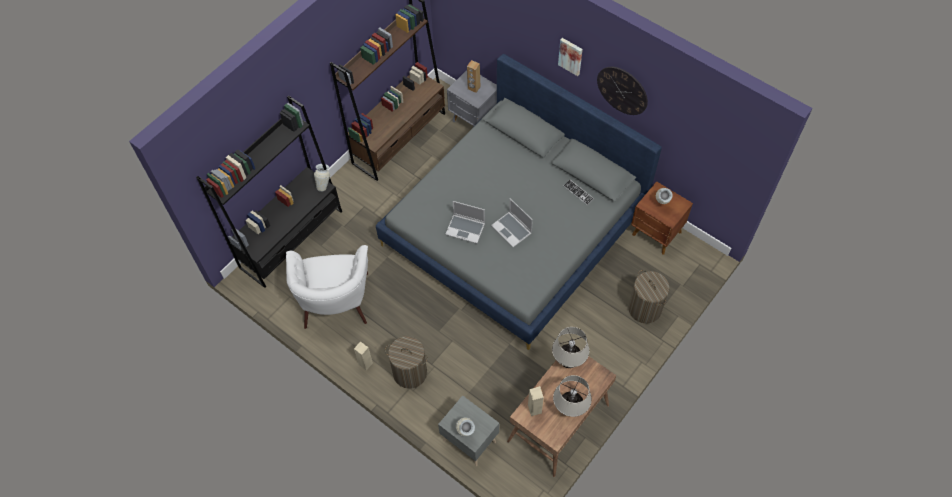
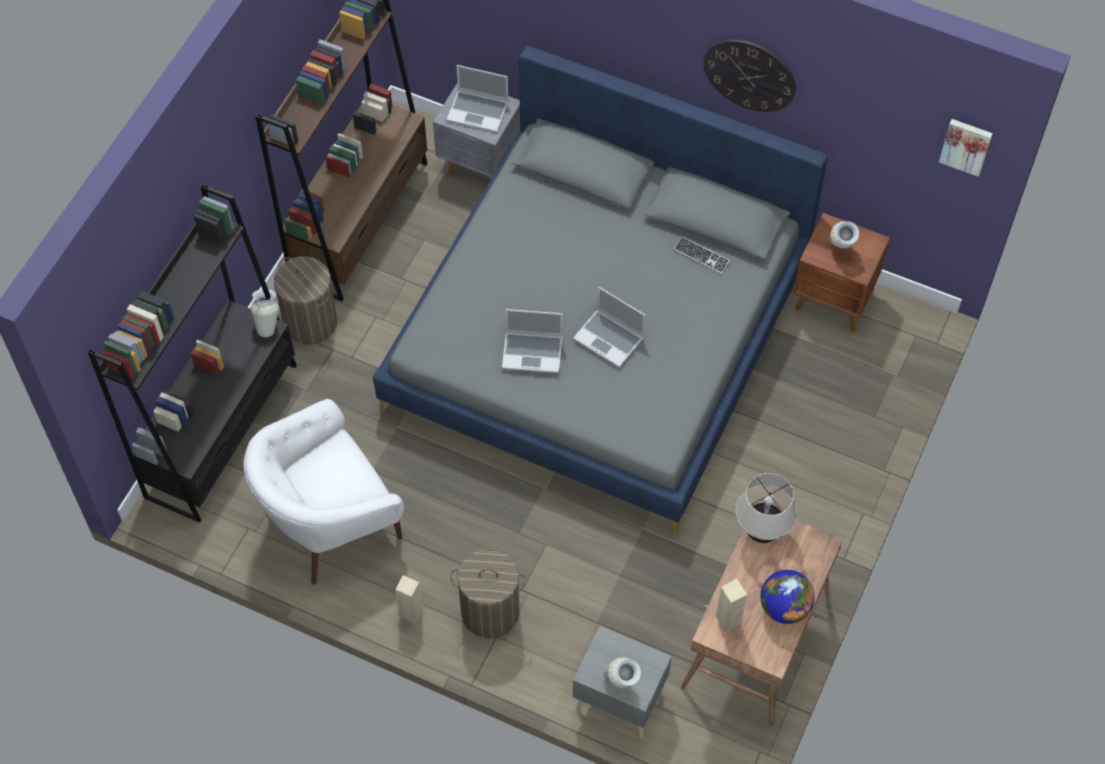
camera: 15 degrees left, 0 degrees up
(335, 301) = (329, 519): white armchair -> white armchair turned 75 degrees clockwise
(474, 88) = (479, 111): brown speaker -> laptop
(570, 409) = (784, 607): beige table lamp -> globe
(571, 56) = (653, 32): picture -> picture (966, 145)
(645, 309) = (847, 426): laundry basket -> laundry basket (310, 322)

